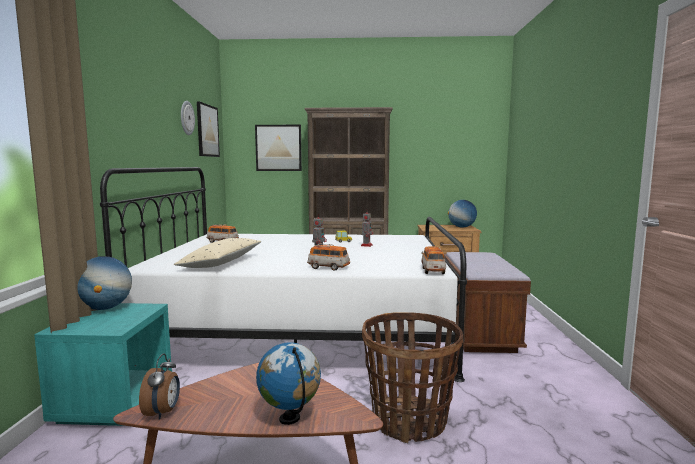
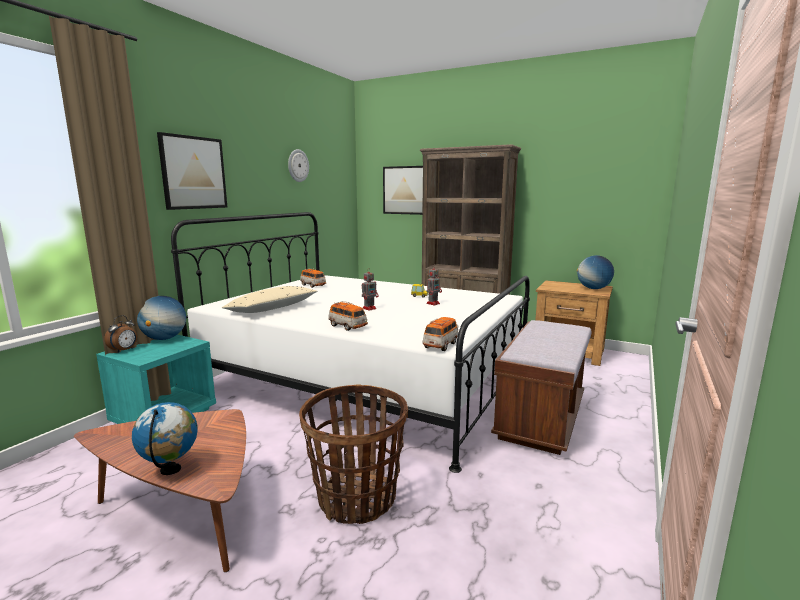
camera: 25 degrees right, 5 degrees up
(163, 412) = (105, 438): alarm clock -> alarm clock (124, 350)
(207, 130) = (330, 175): picture -> picture (193, 173)

